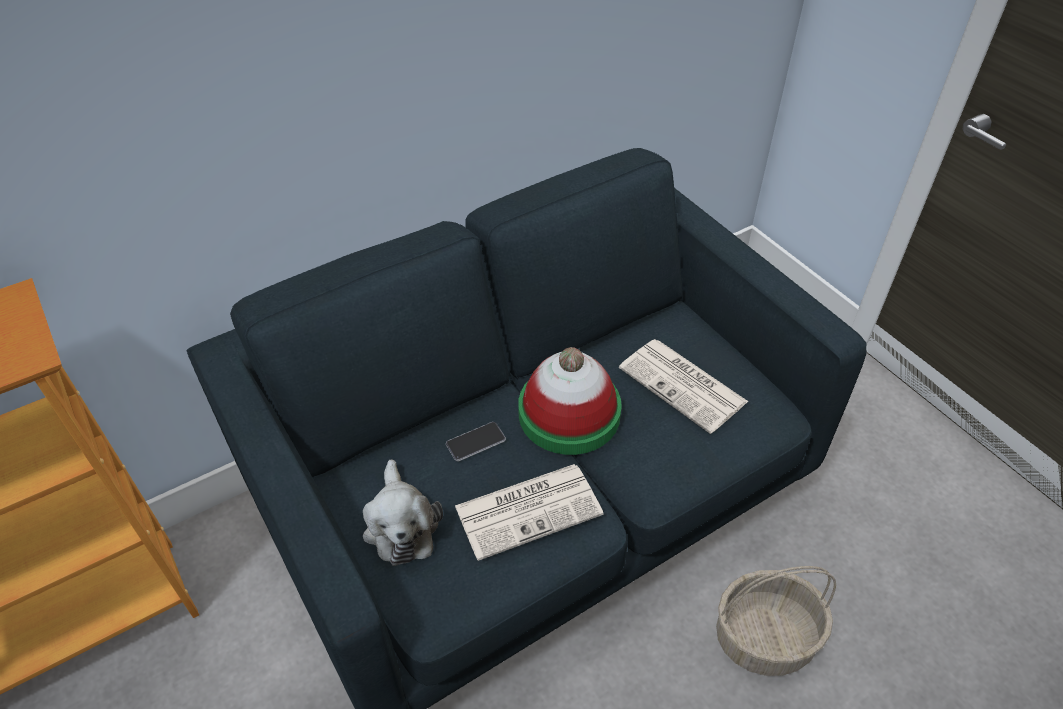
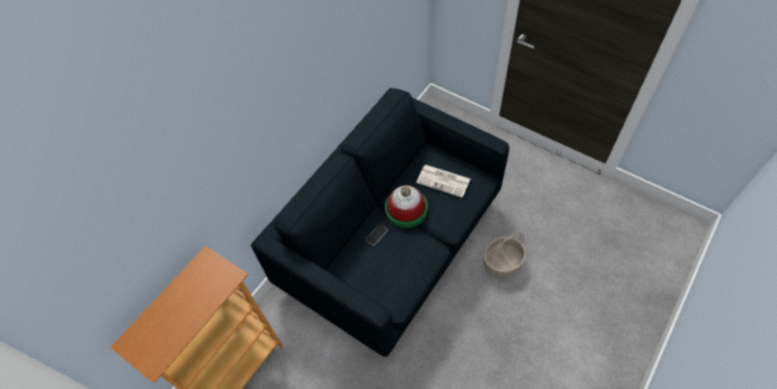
camera: 20 degrees left, 10 degrees up
(401, 524) = (366, 278): plush toy -> none
(529, 509) = (410, 253): newspaper -> none

